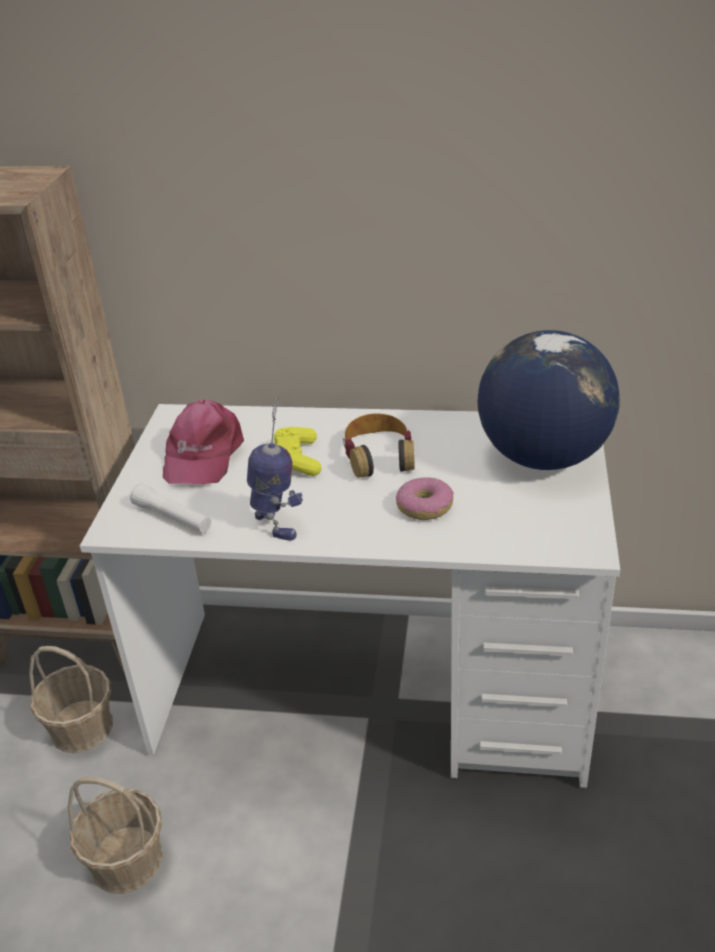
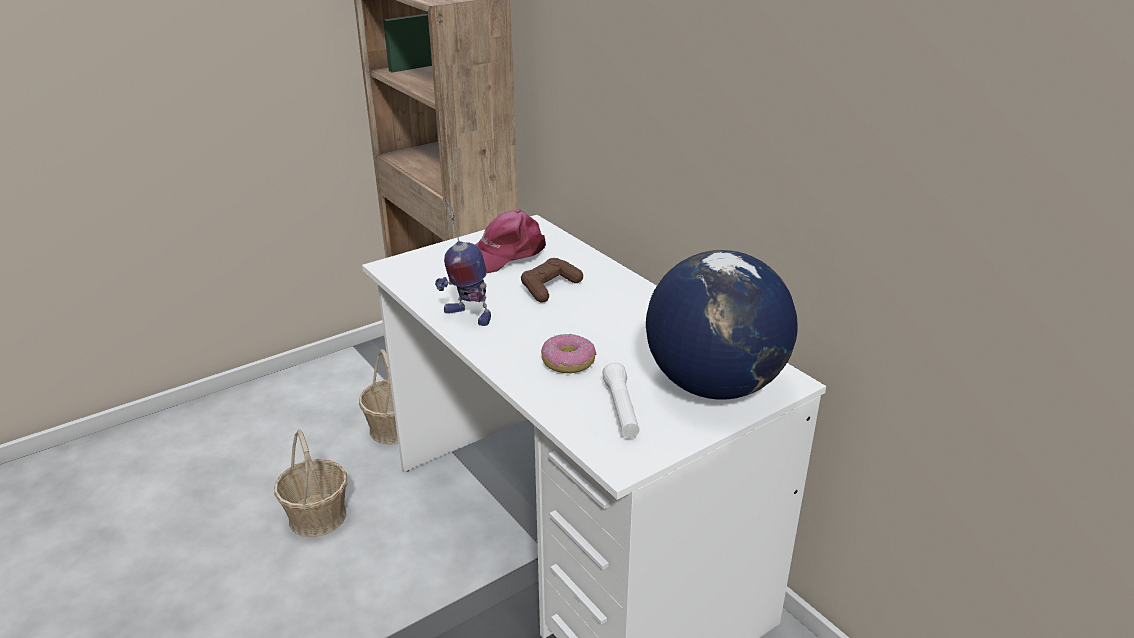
camera: 45 degrees right, 5 degrees down
(173, 518) = (425, 278): white flashlight -> white flashlight (621, 409)
(277, 524) = (467, 316): toy robot -> toy robot turned 105 degrees clockwise
(298, 459) = (550, 288): yellow game controller -> brown game controller
(379, 455) = (602, 314): headphones -> none

